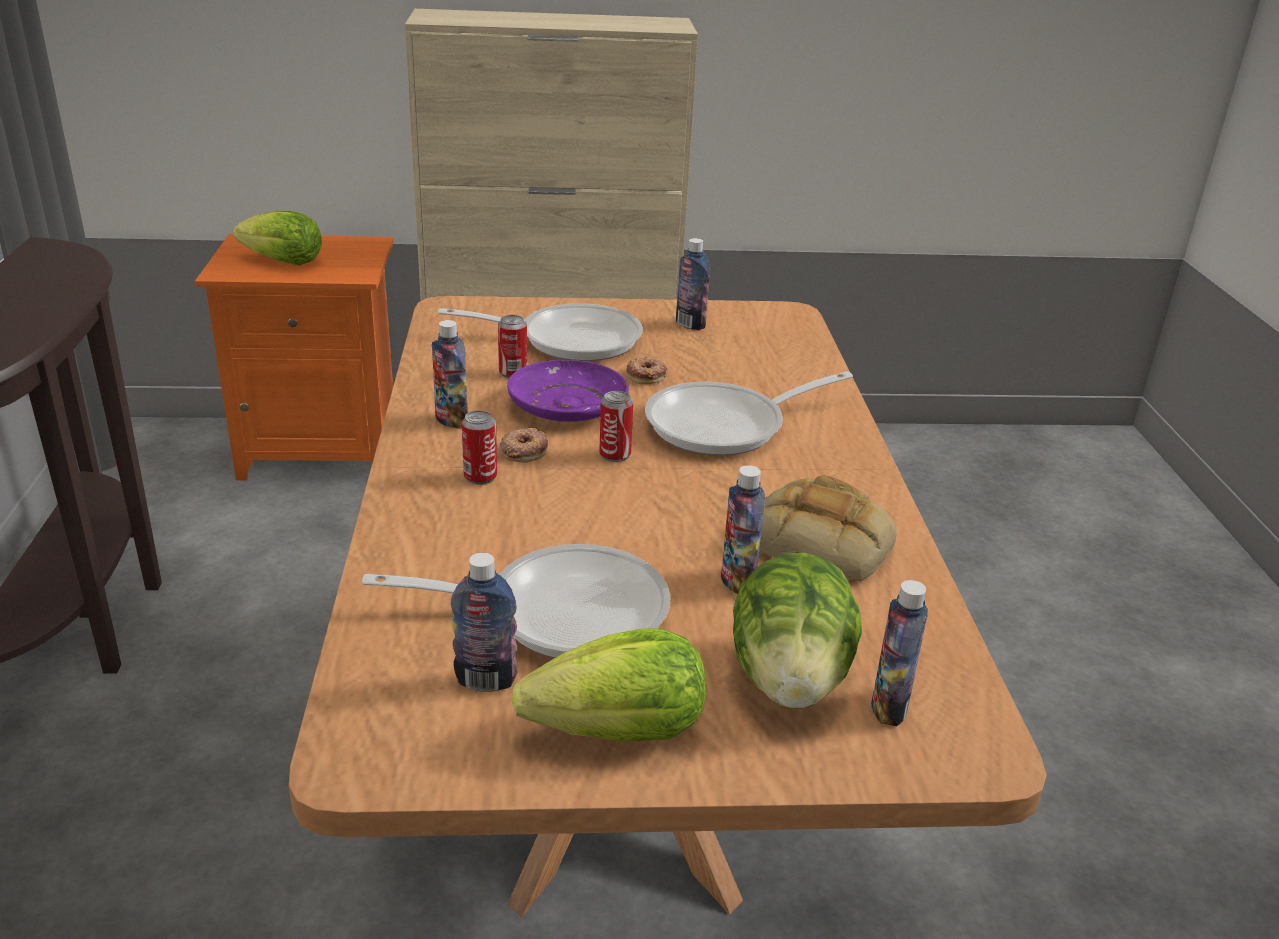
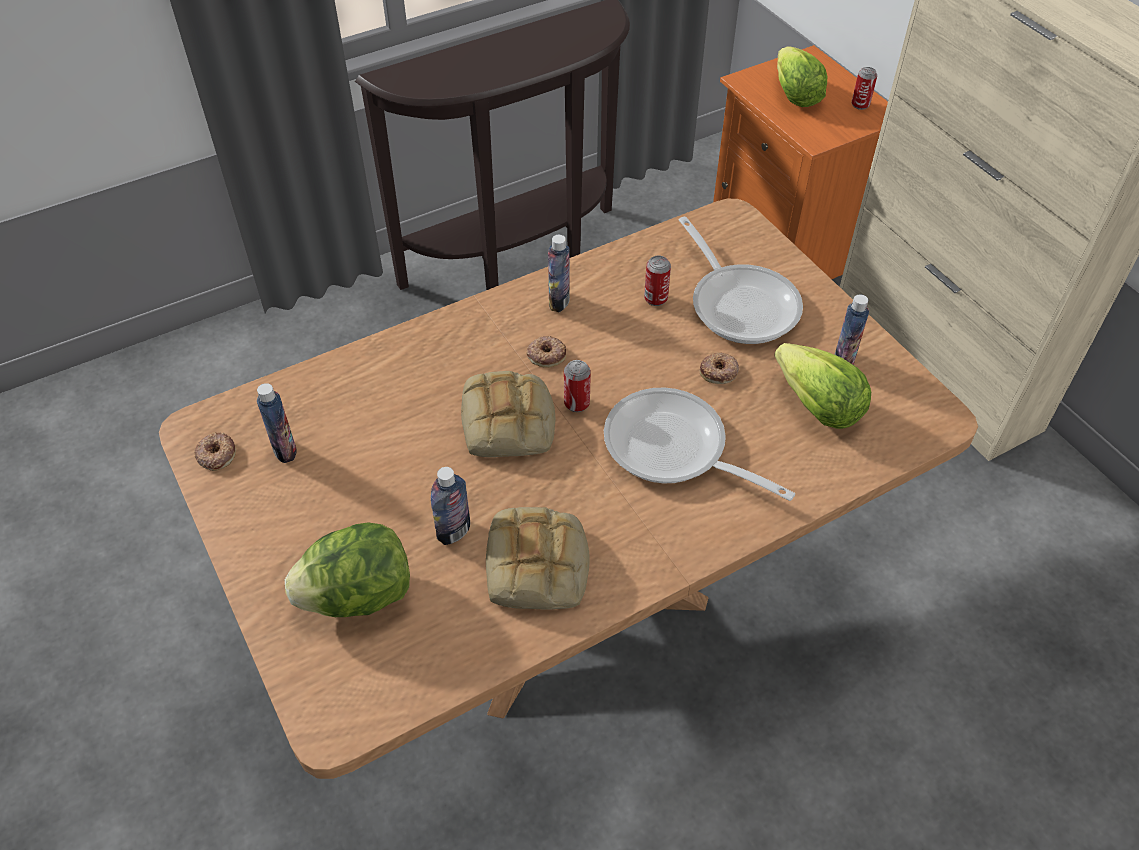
camera: 65 degrees right, 20 degrees up
(430, 751) = (216, 454): none -> donut
(480, 477) = (496, 349): can -> can (860, 105)
(560, 612) = (367, 454): frying pan -> none
(567, 405) = (629, 348): purple plate -> none
(604, 501) = (509, 423): none -> bread
(620, 732) = (267, 528): lettuce -> lettuce (817, 407)
(889, 707) = (356, 659): bottle -> none

